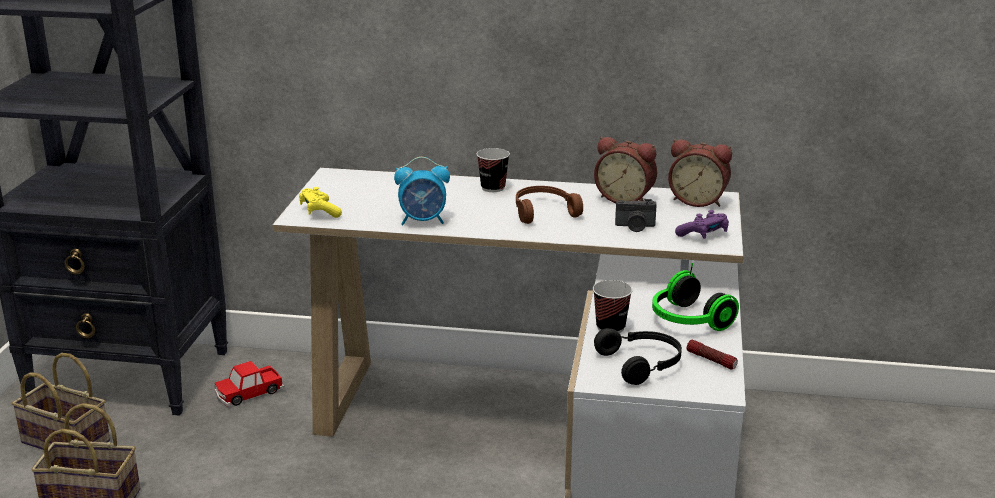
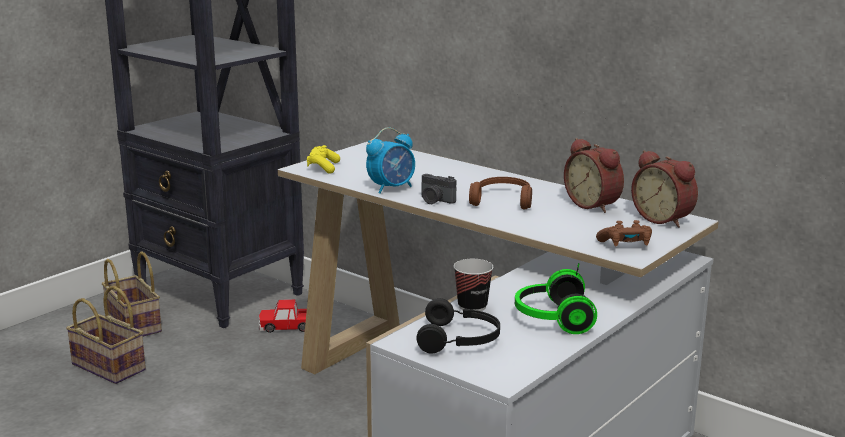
camera: 30 degrees right, 5 degrees down
(423, 221) = (392, 188): alarm clock -> alarm clock turned 60 degrees counterclockwise
(493, 188) = (486, 176): cup -> none
(635, 227) = (569, 227): camera -> camera (435, 201)
(703, 235) = (626, 245): purple game controller -> brown game controller
(711, 360) = (529, 354): flashlight -> none

